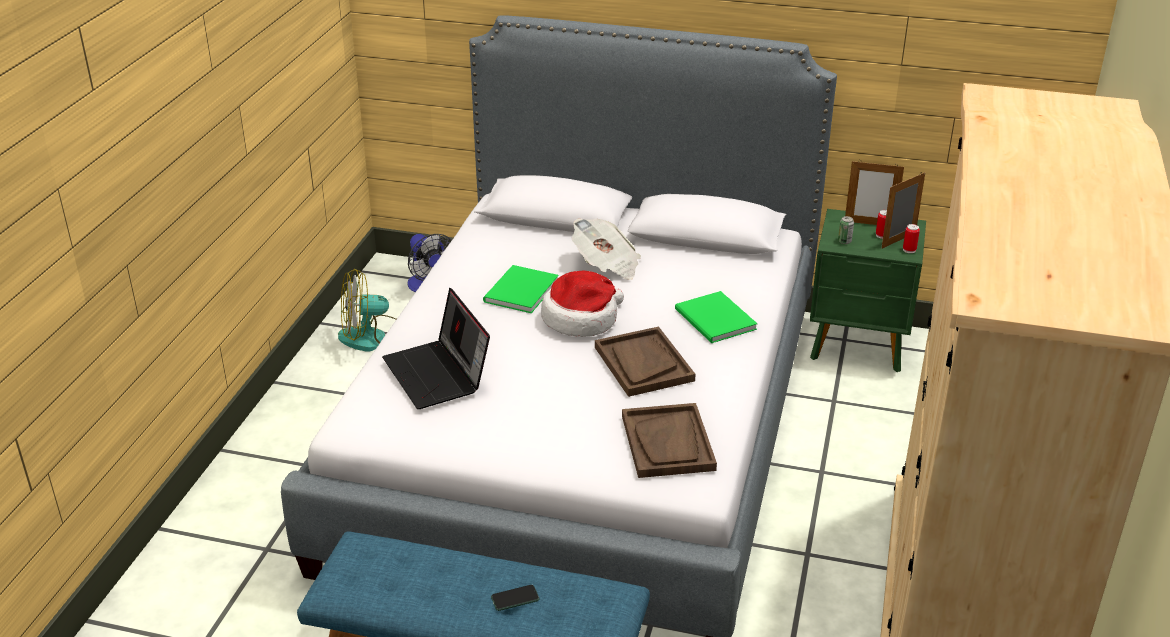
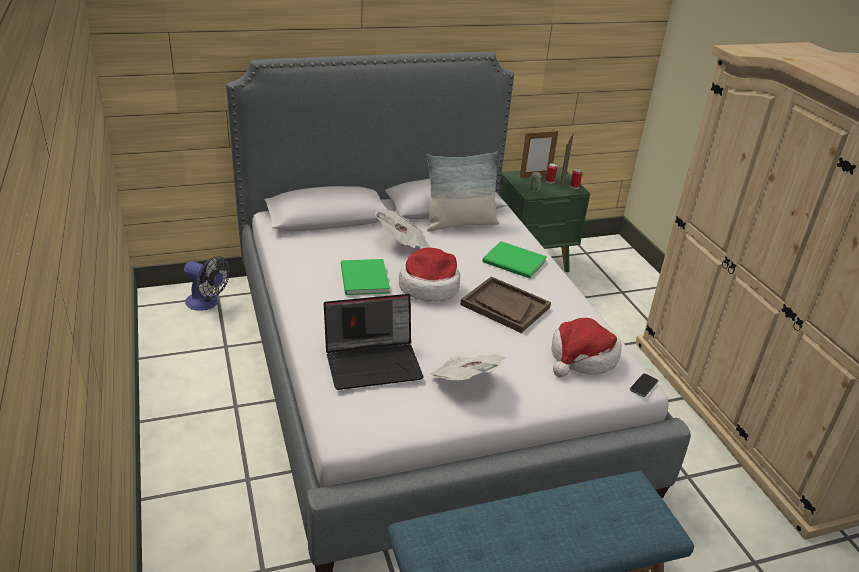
camera: 35 degrees left, 0 degrees up
(374, 338) = (197, 356): fan -> none
(438, 374) = (374, 362): laptop -> laptop turned 45 degrees counterclockwise
(511, 422) = (465, 381): none -> newspaper
(515, 598) = (578, 520): phone -> phone (643, 386)
(668, 443) = (582, 357): brown tray -> hat
(700, 260) = (460, 224): none -> pillow

